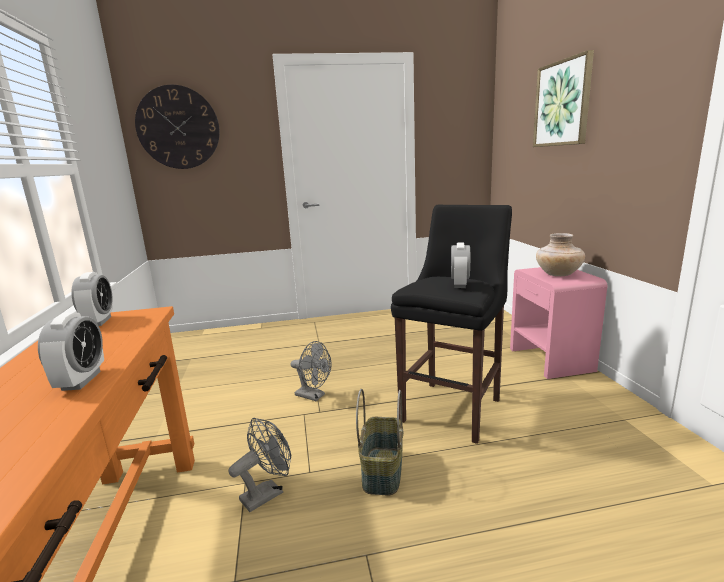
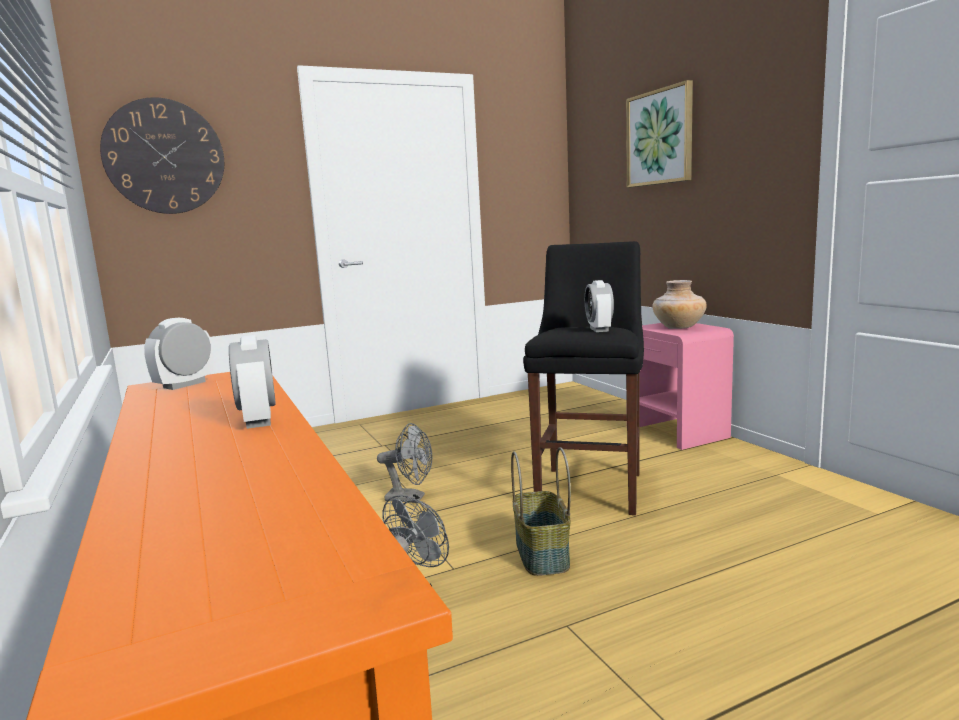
camera: 15 degrees left, 5 degrees down
(99, 321) = (184, 385): alarm clock -> alarm clock turned 120 degrees counterclockwise

